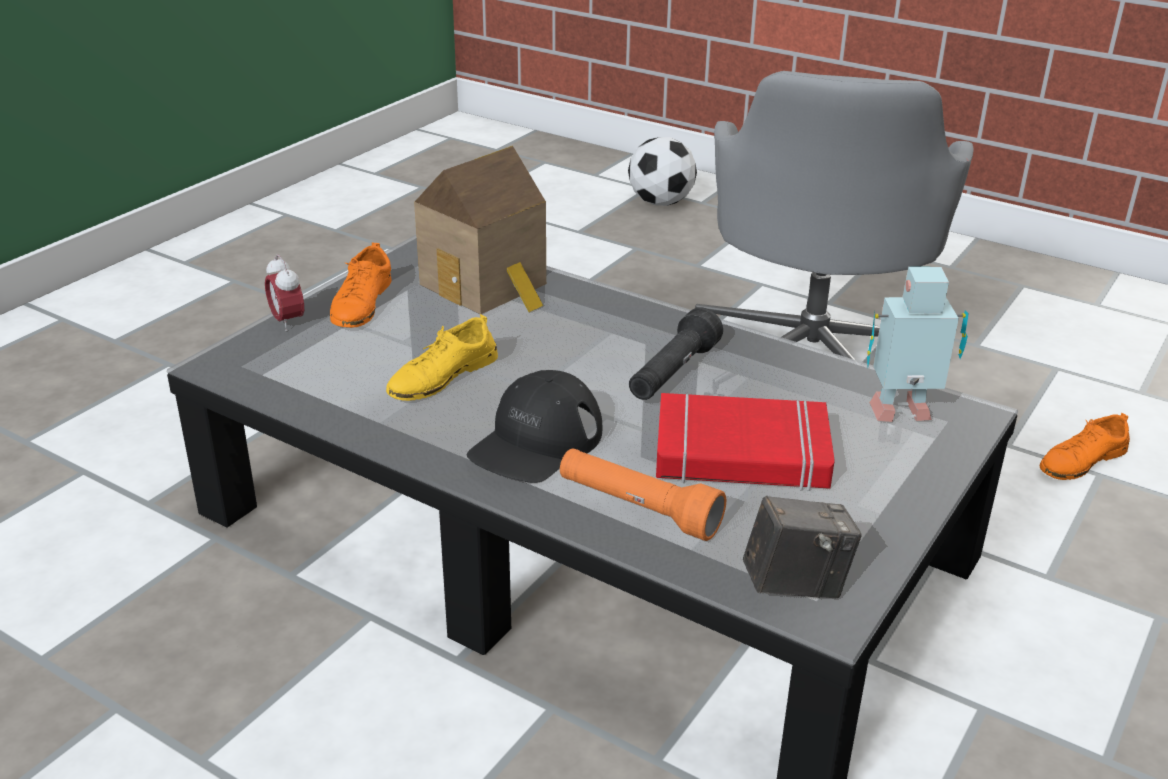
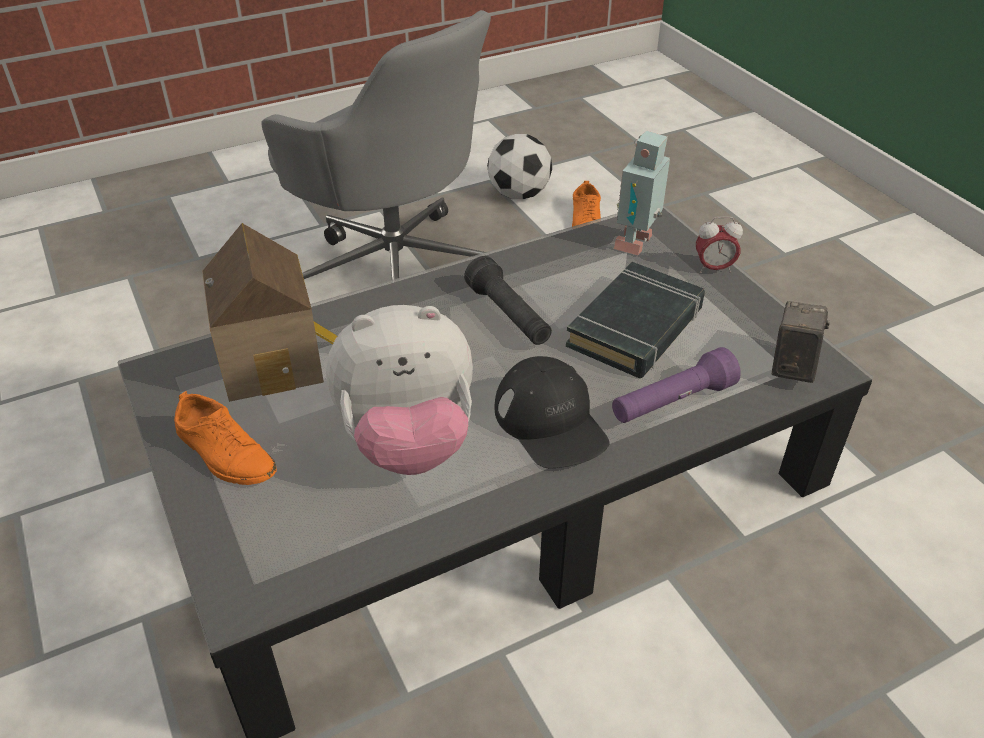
camera: 60 degrees left, 10 degrees up
(288, 322) = (206, 519): alarm clock -> alarm clock (713, 268)
(442, 376) = (408, 442): yellow shoe -> plush toy
(638, 509) = (672, 402): orange flashlight -> purple flashlight
(660, 202) = (74, 231): football -> football (519, 194)
(741, 454) = (636, 328): red book -> black book

